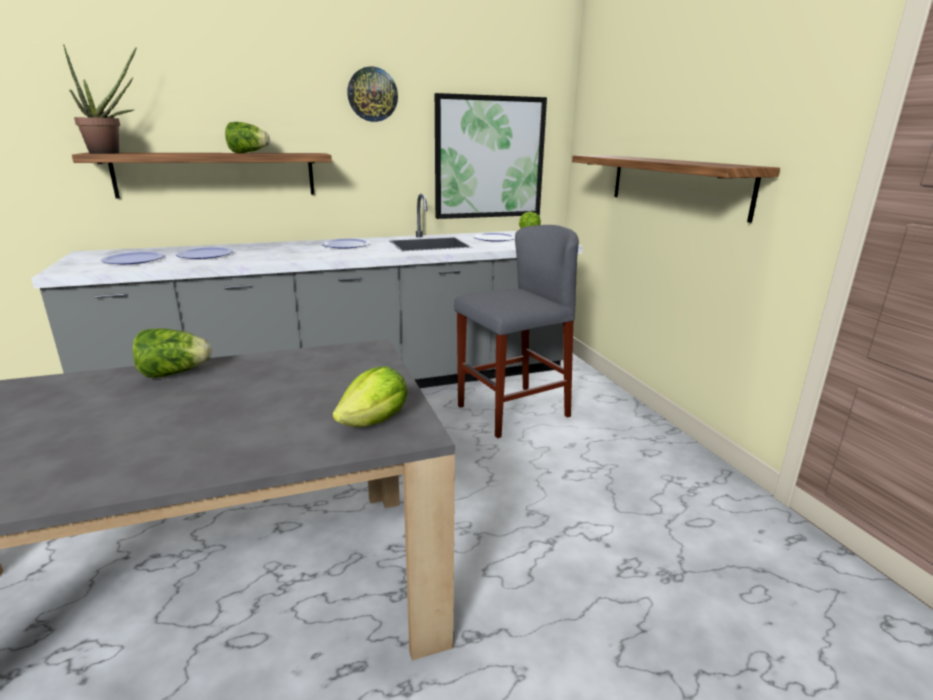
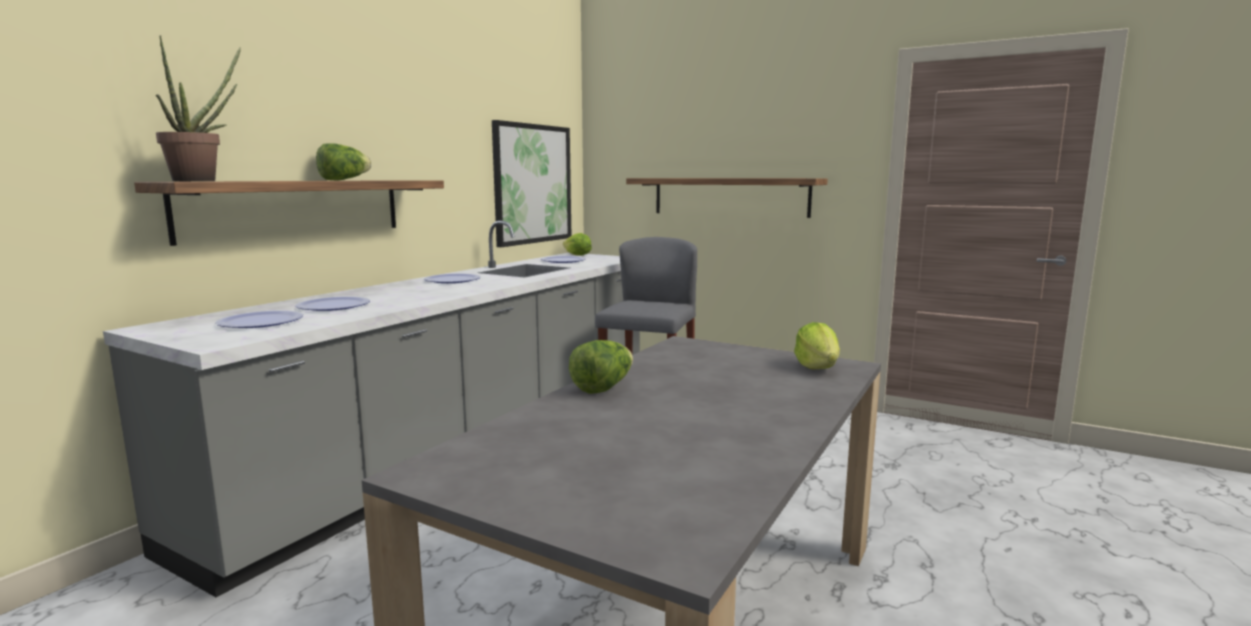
camera: 40 degrees left, 10 degrees down
(372, 94) = (444, 118): wall clock -> none

